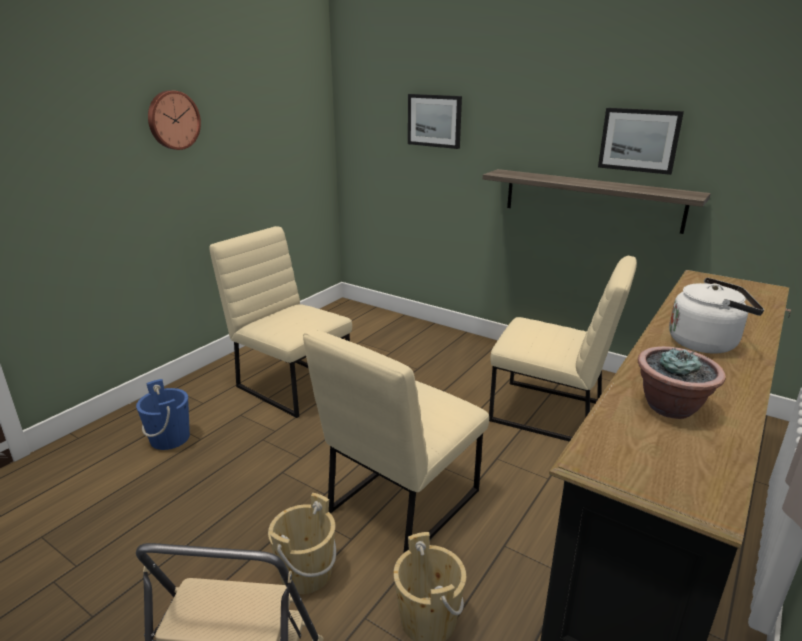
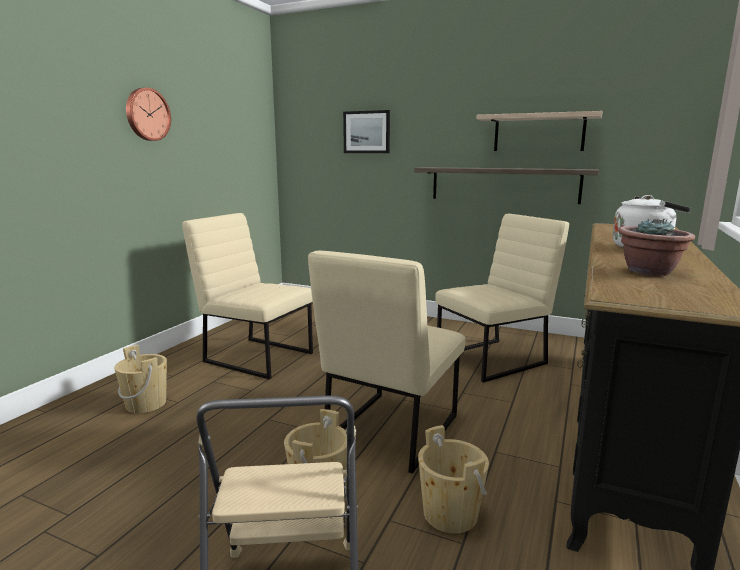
camera: 10 degrees left, 10 degrees down
(170, 438) = (146, 404): blue bucket -> beige bucket
(549, 413) = (494, 359): beige chair -> beige chair turned 45 degrees counterclockwise
(639, 140) = (538, 133): picture -> shelf

